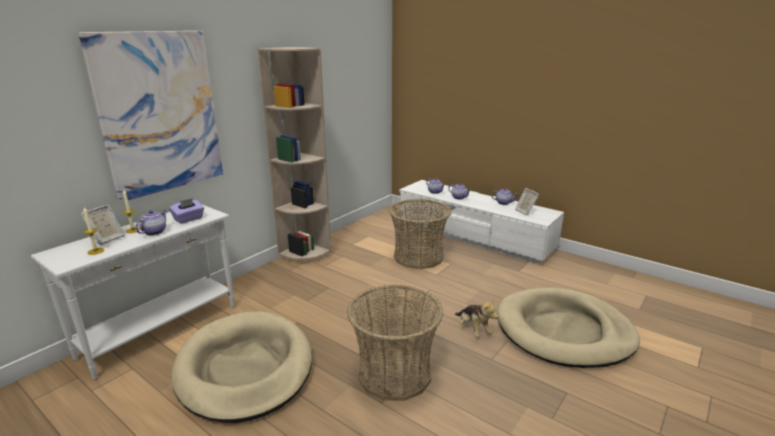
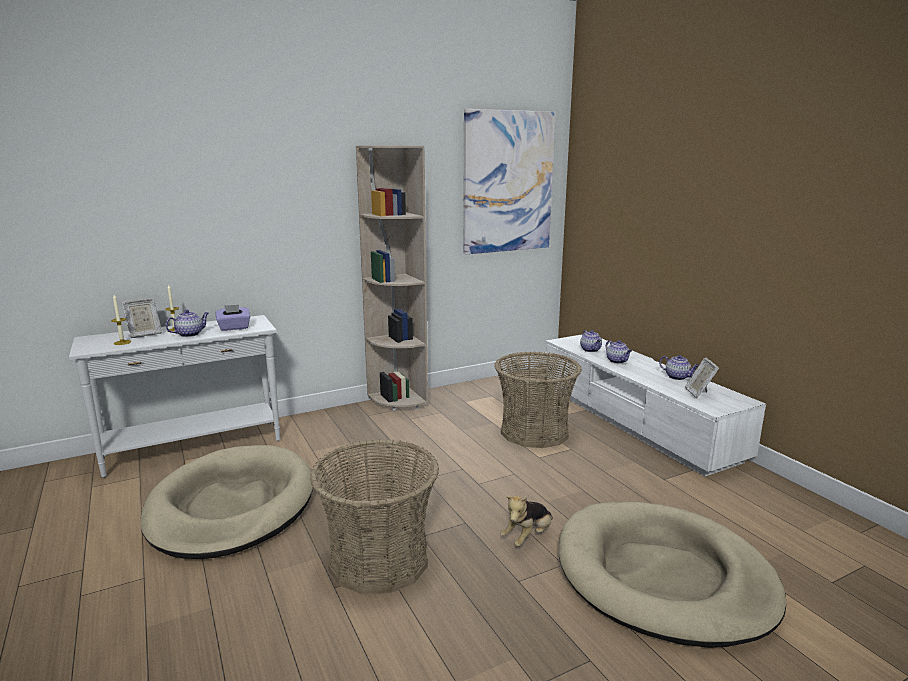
camera: 25 degrees right, 5 degrees down
(159, 113) = (227, 210): picture -> picture (507, 182)
(473, 329) = (528, 537): plush toy -> plush toy turned 45 degrees clockwise

